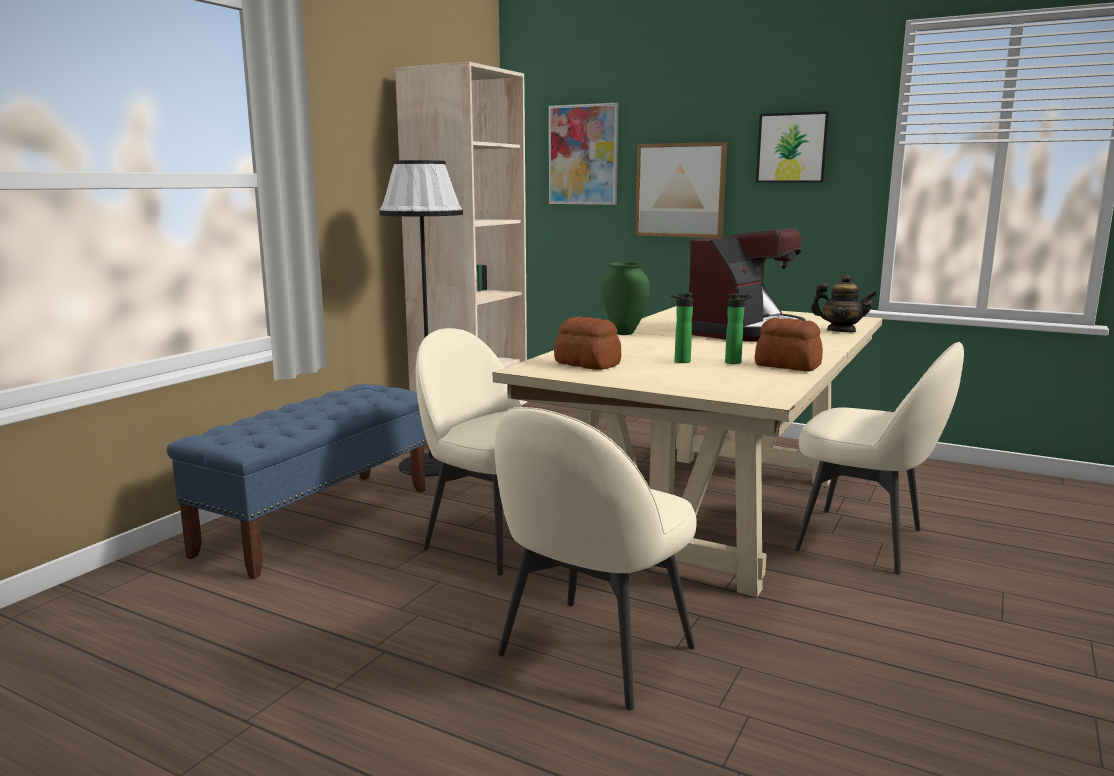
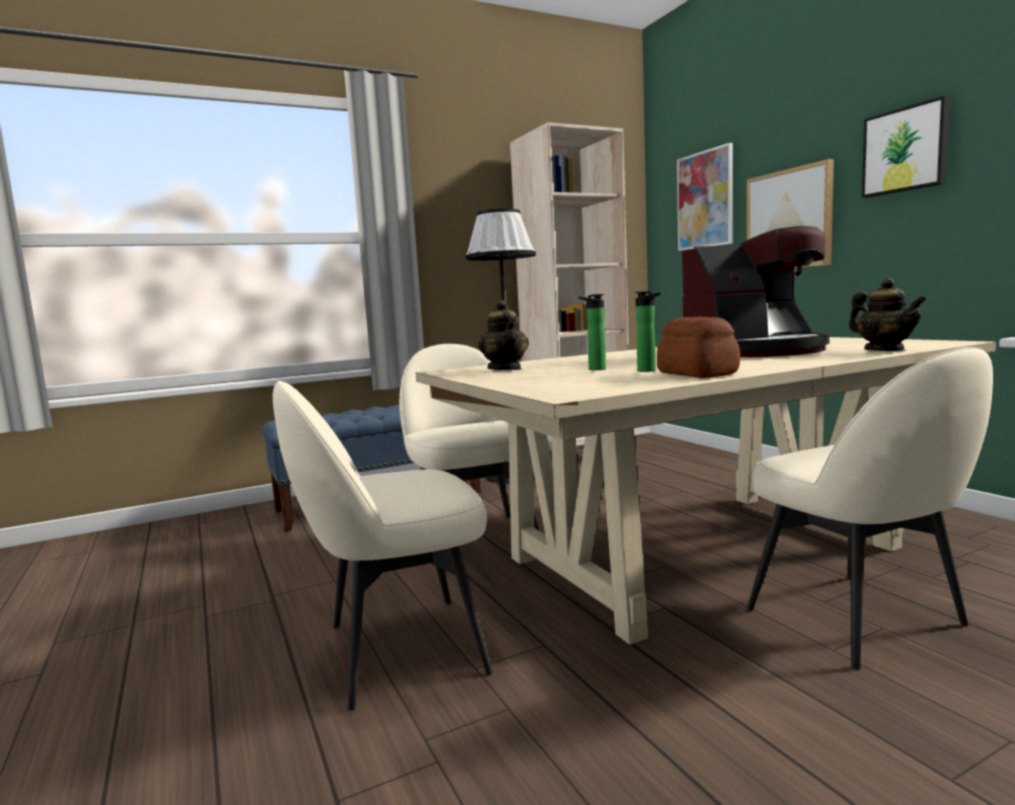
camera: 35 degrees right, 5 degrees down
(587, 364) = (505, 369): bread -> teapot
(624, 333) = (622, 352): green vase -> none

